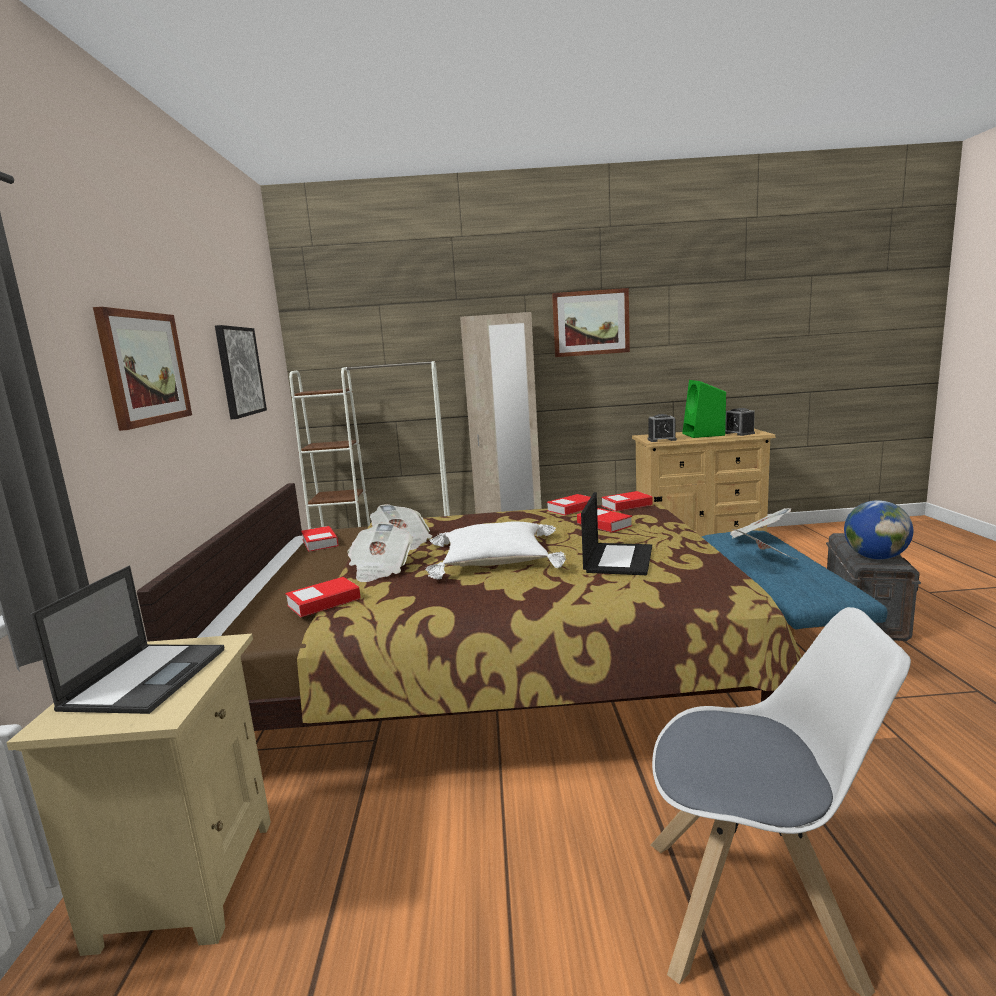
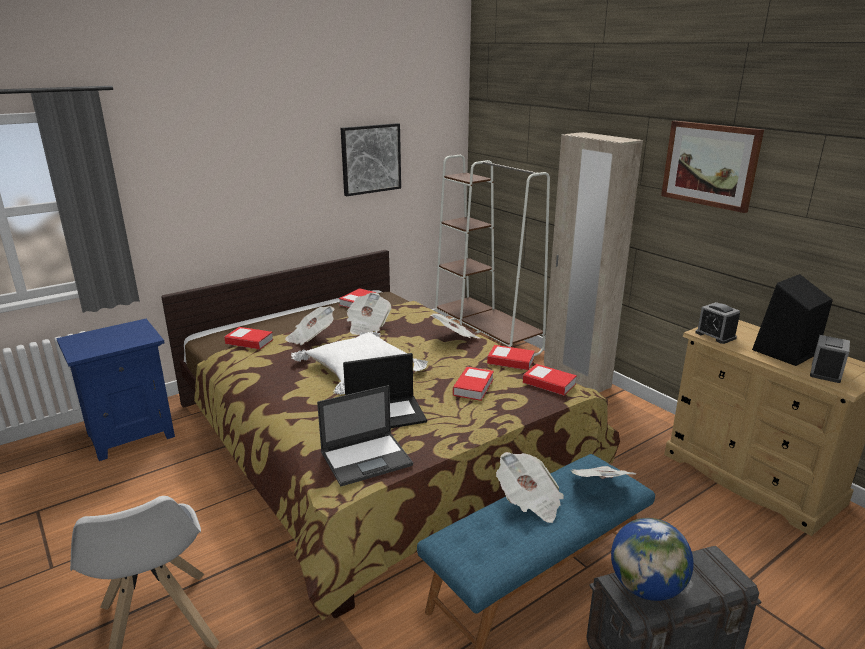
camera: 55 degrees right, 10 degrees up
(144, 368) = (239, 166): picture -> none
(147, 677) = (111, 338): laptop -> laptop (367, 458)
(192, 878) = (132, 435): beige nightstand -> blue nightstand
(495, 518) = (455, 338): none -> newspaper
(704, 434) = (784, 352): green speaker -> black speaker

